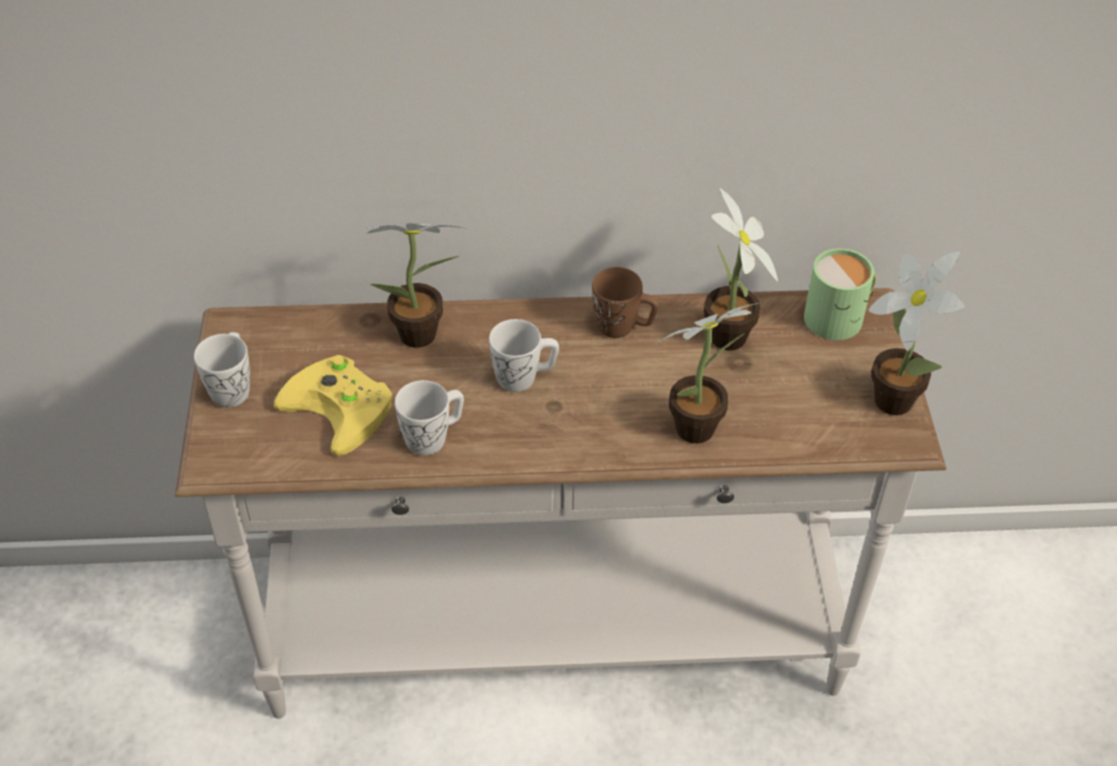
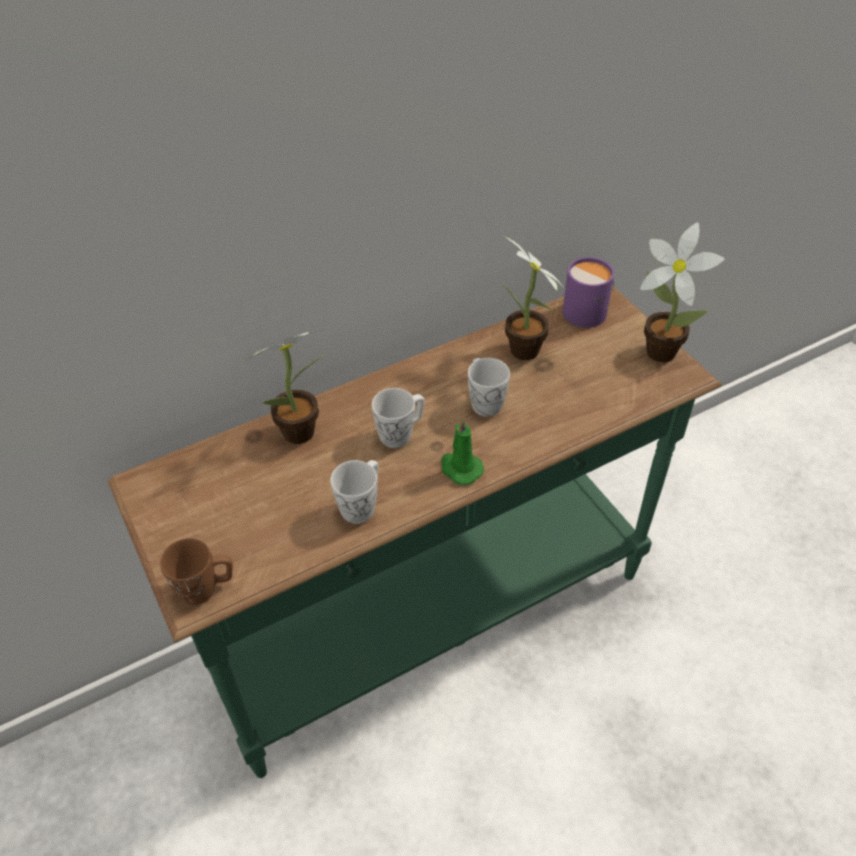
camera: 25 degrees left, 0 degrees up
(232, 387) = (172, 531): white mug -> white mug (484, 401)
(344, 408) = (276, 511): yellow game controller -> none
(554, 639) = (431, 624): white console table -> green console table
(562, 440) = (460, 468): none -> green candle
(623, 327) = (448, 370): brown mug -> brown mug (206, 588)
(702, 427) = (550, 419): potted plant -> none
(839, 317) = (588, 310): green mug -> purple mug

